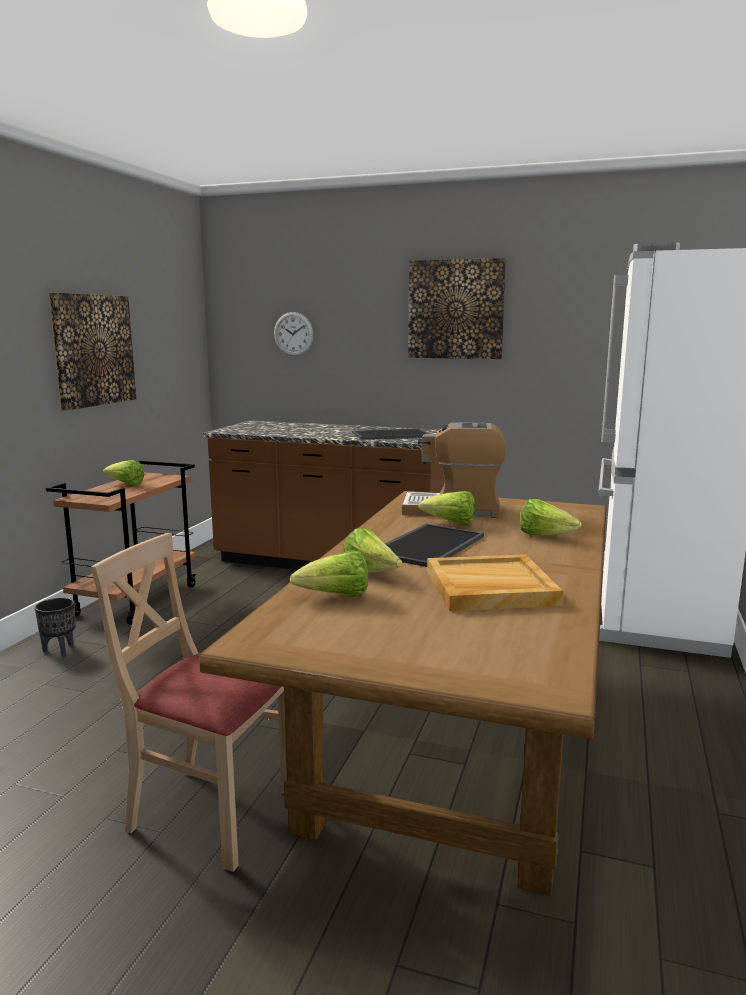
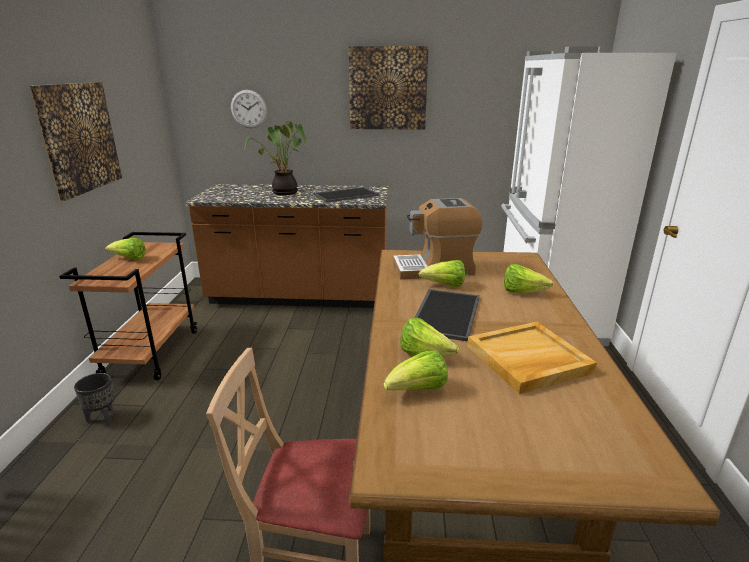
camera: 15 degrees left, 10 degrees up
(318, 430) = (283, 193): none -> potted plant

